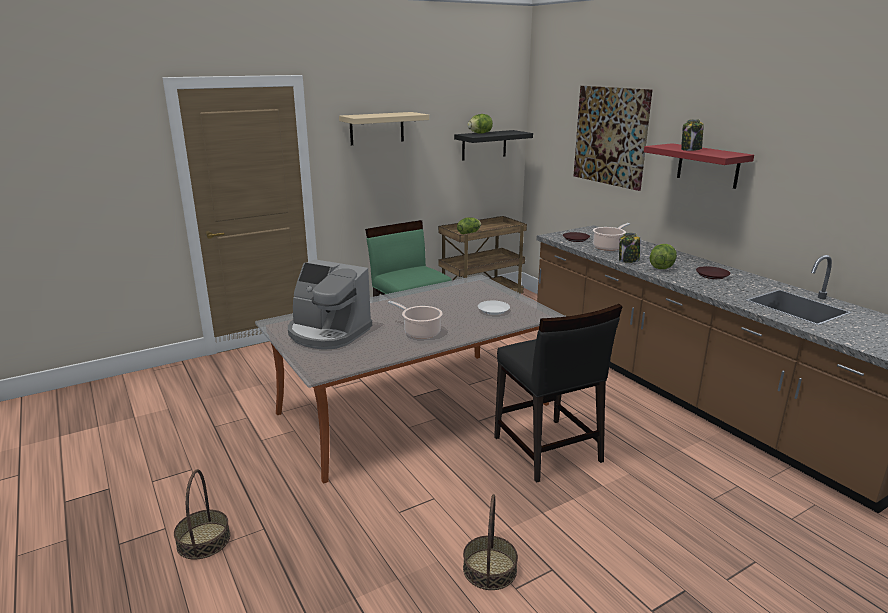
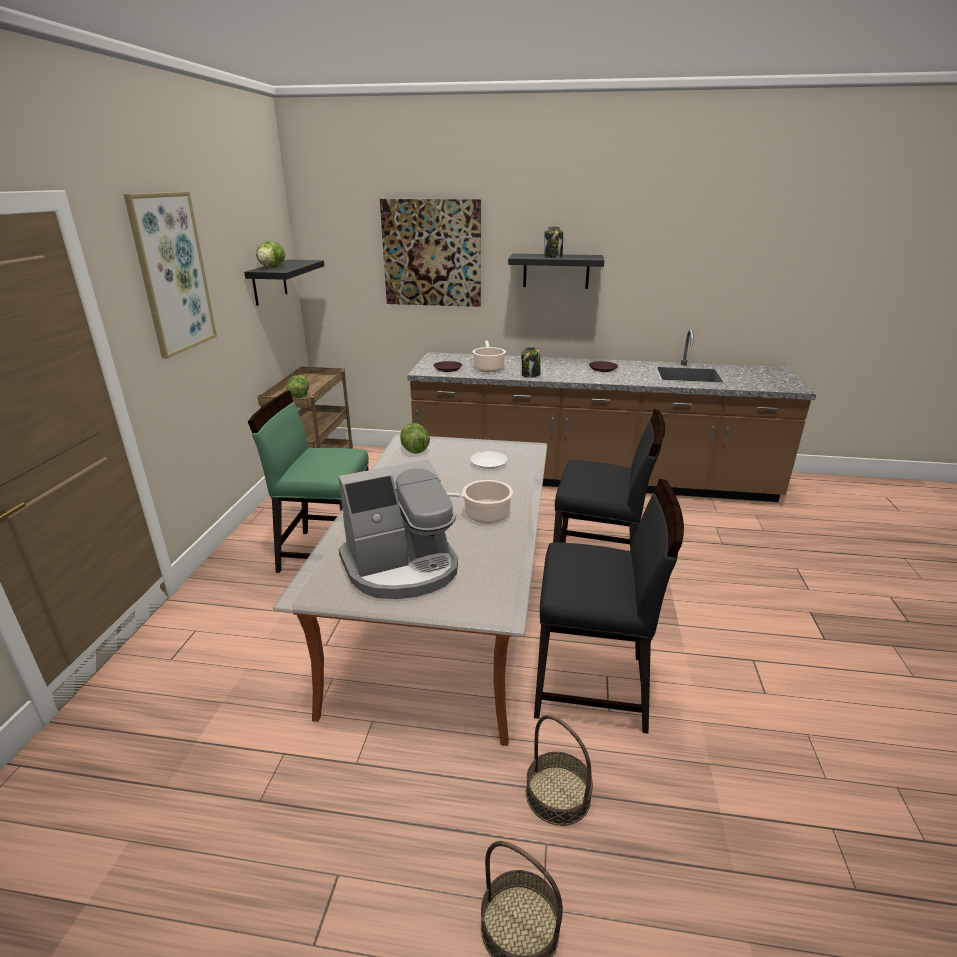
camera: 50 degrees left, 5 degrees up
(377, 128) = (172, 274): beige shelf -> picture
(414, 496) = (592, 686): none -> black chair
(489, 569) = (732, 695): basket -> basket (557, 794)
(661, 267) = (563, 373): lettuce -> lettuce (414, 450)
(708, 165) = (556, 271): red shelf -> black shelf

